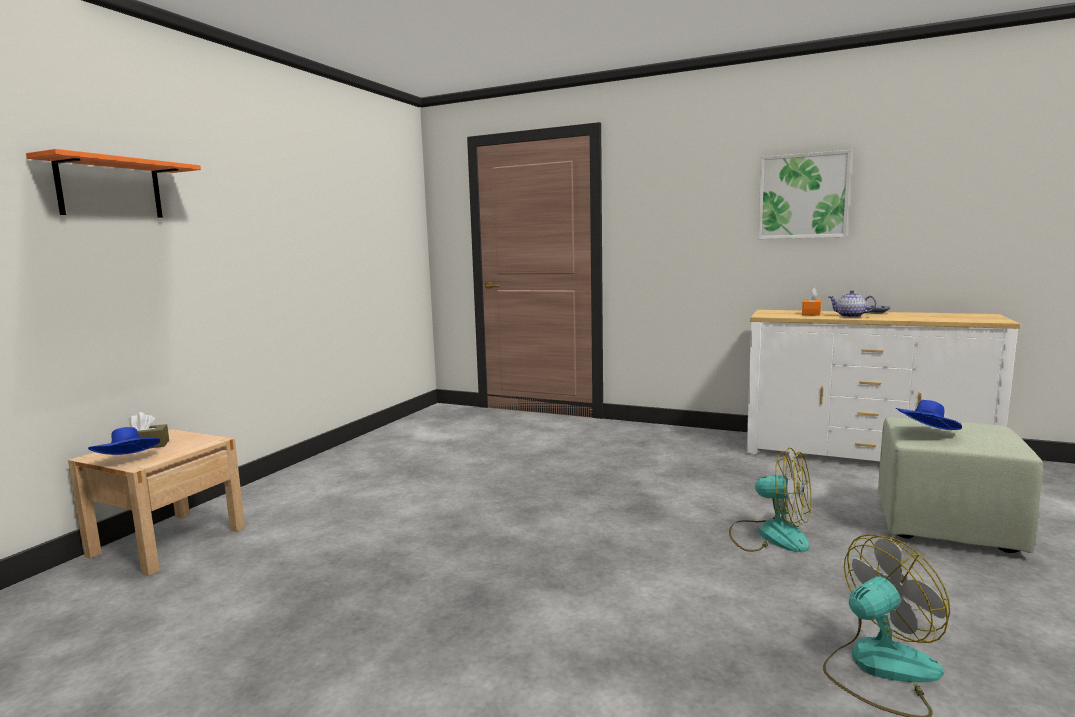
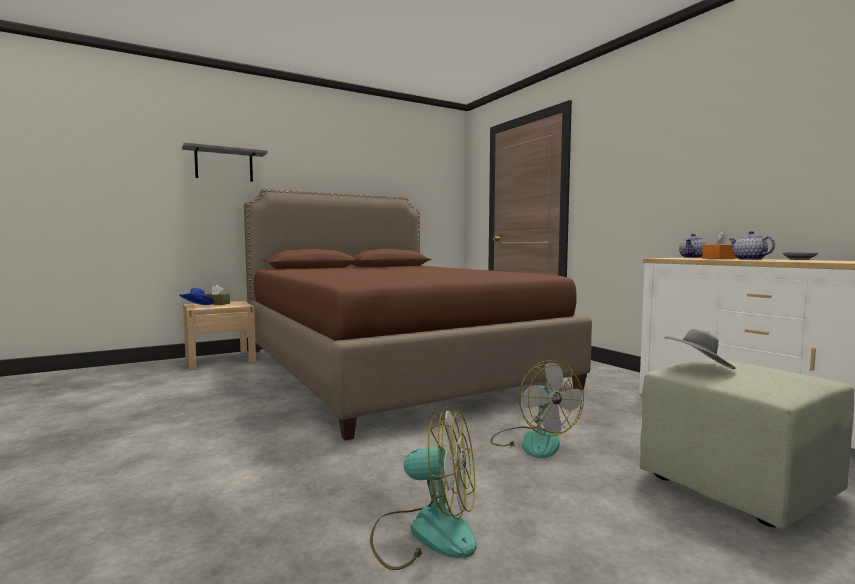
camera: 35 degrees right, 5 degrees down
(110, 189) = (224, 165): orange shelf -> grey shelf
(466, 484) = (392, 367): none -> brown bed
(774, 311) = (692, 257): none -> teapot
(803, 196) = (734, 140): picture -> none
(927, 433) = (698, 367): blue hat -> grey hat

